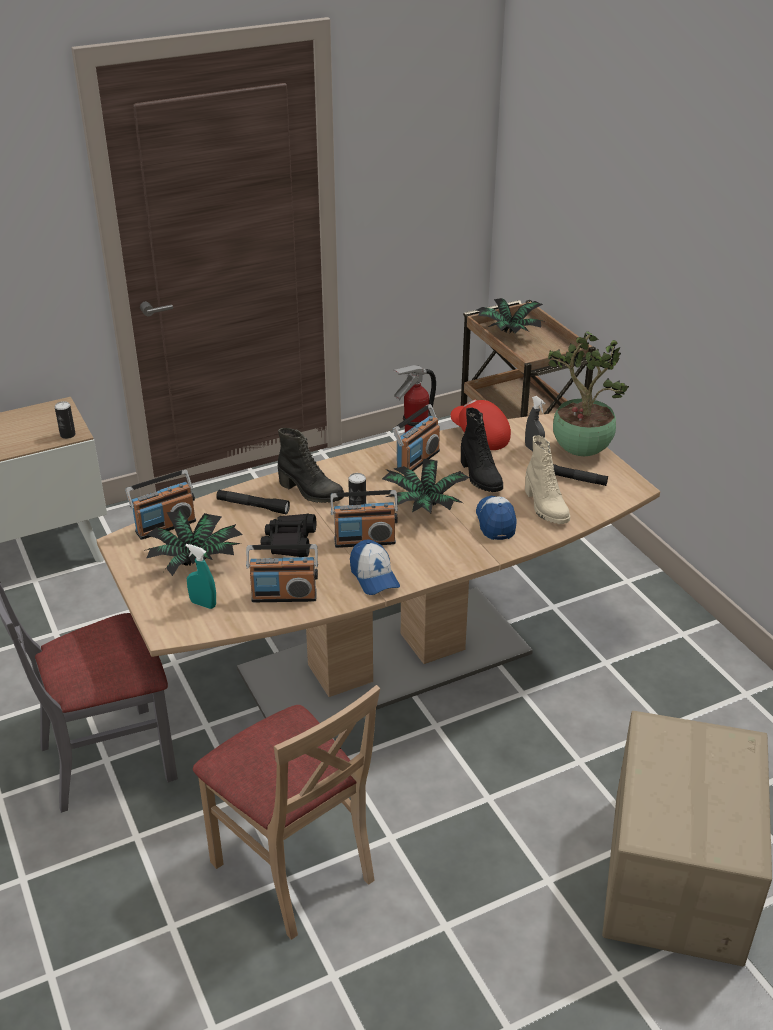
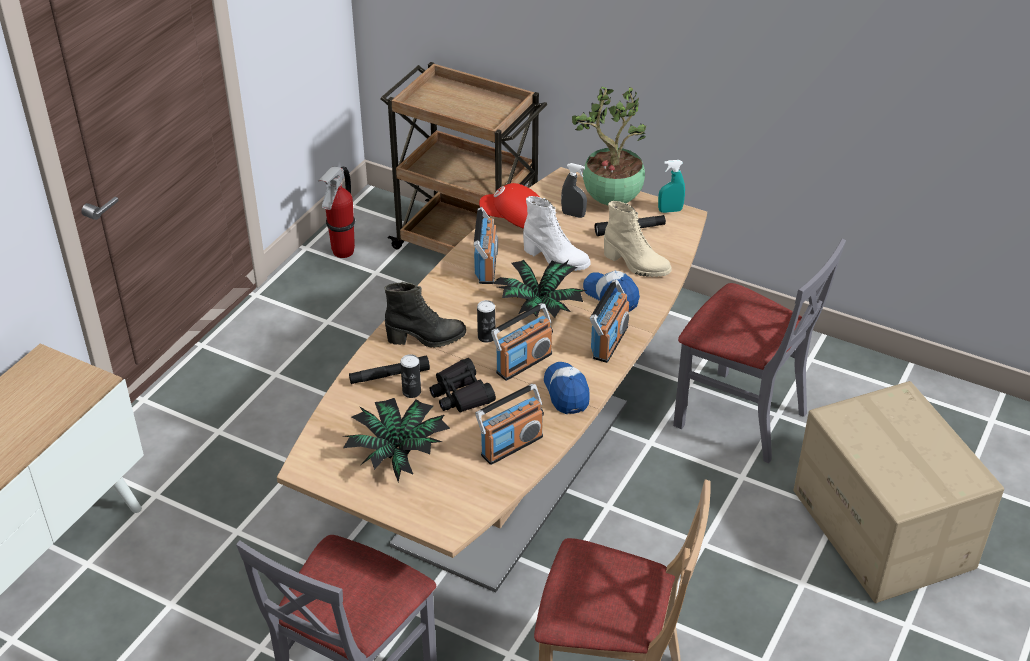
camera: 35 degrees left, 5 degrees up
(67, 435) = (90, 386): can -> can (411, 392)
(165, 526) = (329, 433): radio -> radio (609, 342)
(203, 604) = (450, 487): turquoise spray bottle -> turquoise spray bottle (670, 210)
(374, 577) = (566, 392): cap -> cap turned 135 degrees counterclockwise
(479, 477) = (555, 259): black boot -> white boot
(508, 333) = (439, 105): potted plant -> none
(628, 711) = (741, 417): none -> grey chair

